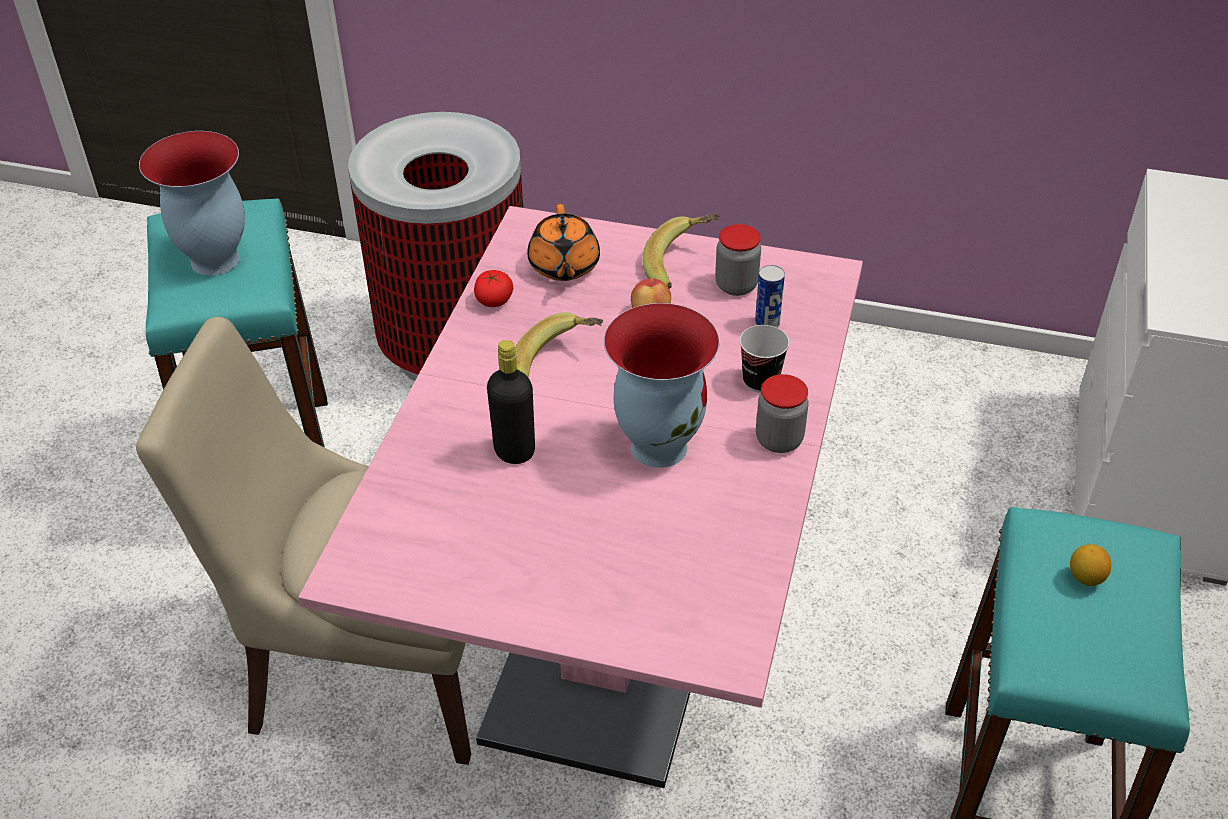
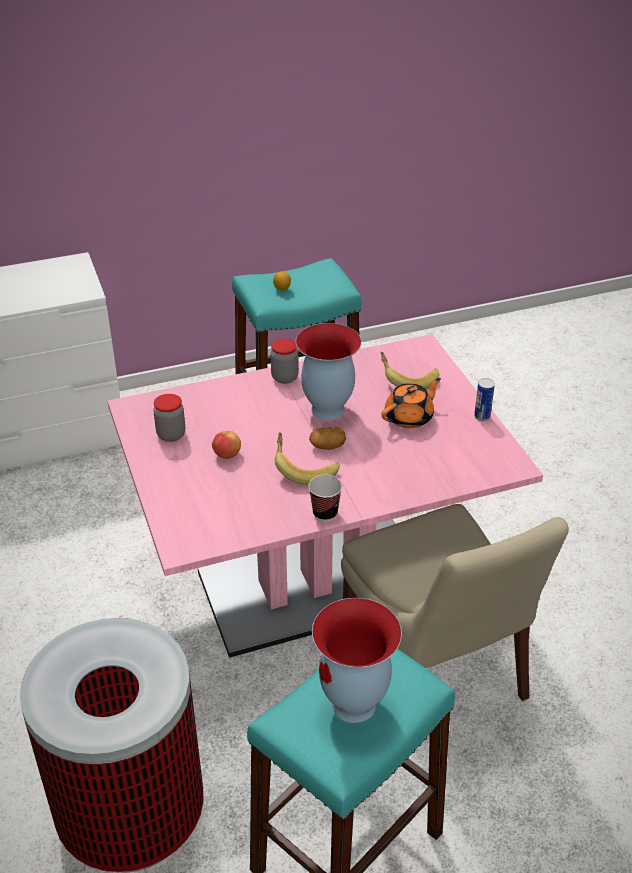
camera: 125 degrees left, 5 degrees down
(494, 300) = (271, 522): tomato -> none
(514, 451) = (381, 453): black bottle -> none
(564, 266) = (212, 509): orange teapot -> orange teapot (409, 417)
(581, 408) = (327, 446): none -> potato
(682, 266) = (169, 462): banana -> banana (407, 381)
(760, 381) = (247, 397): cup -> cup (325, 513)
(767, 324) = (197, 412): can -> can (482, 416)

